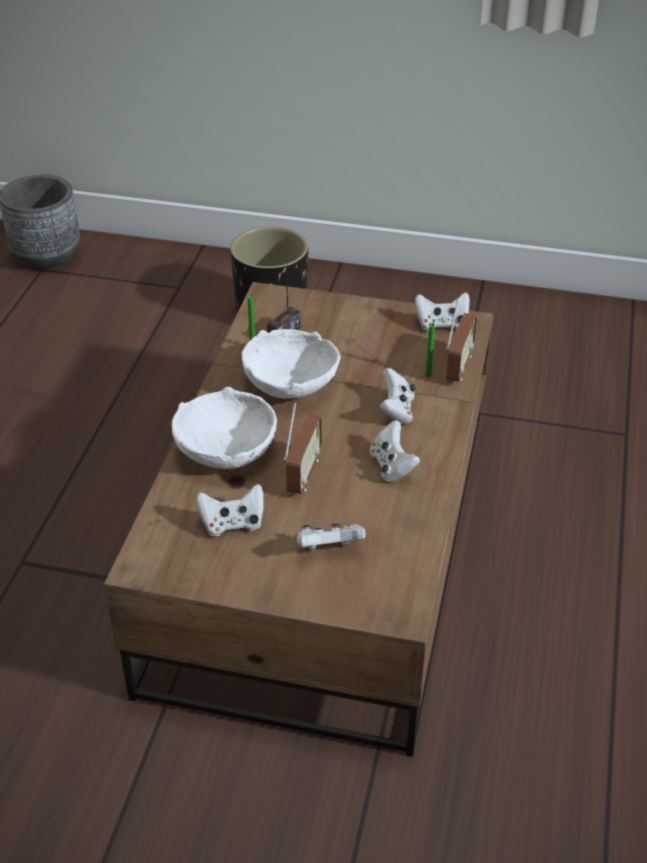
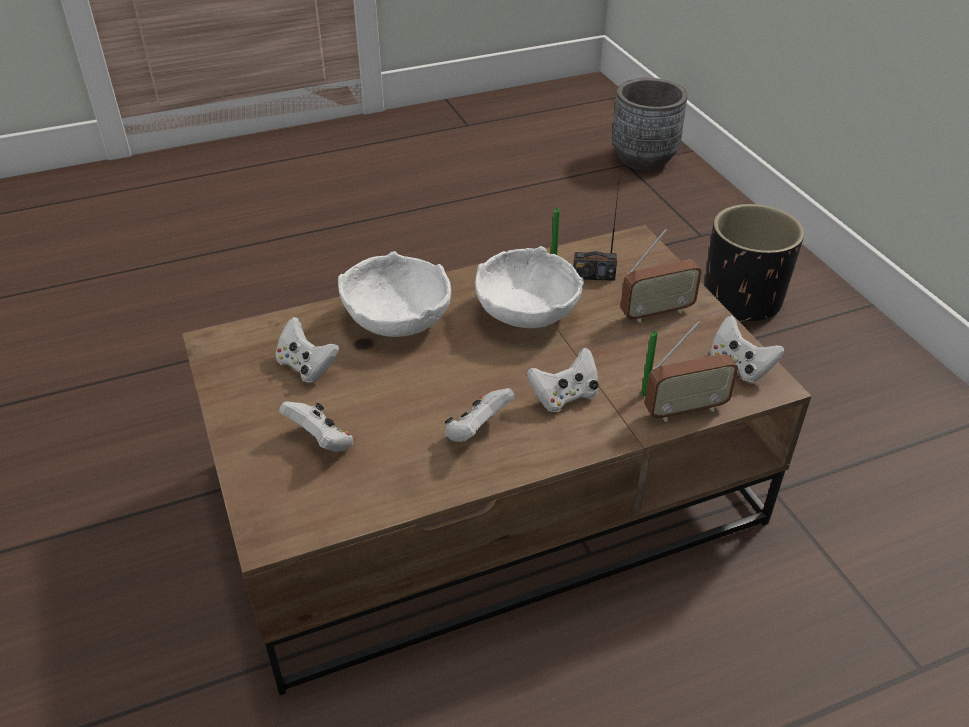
camera: 55 degrees right, 0 degrees up
(303, 474) = (410, 378): radio -> radio (656, 312)

